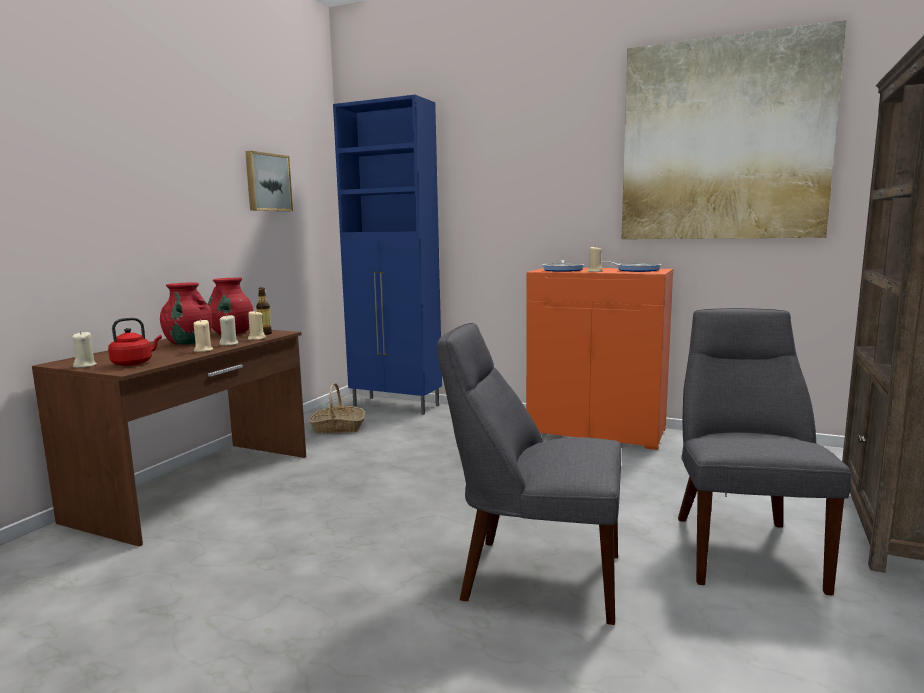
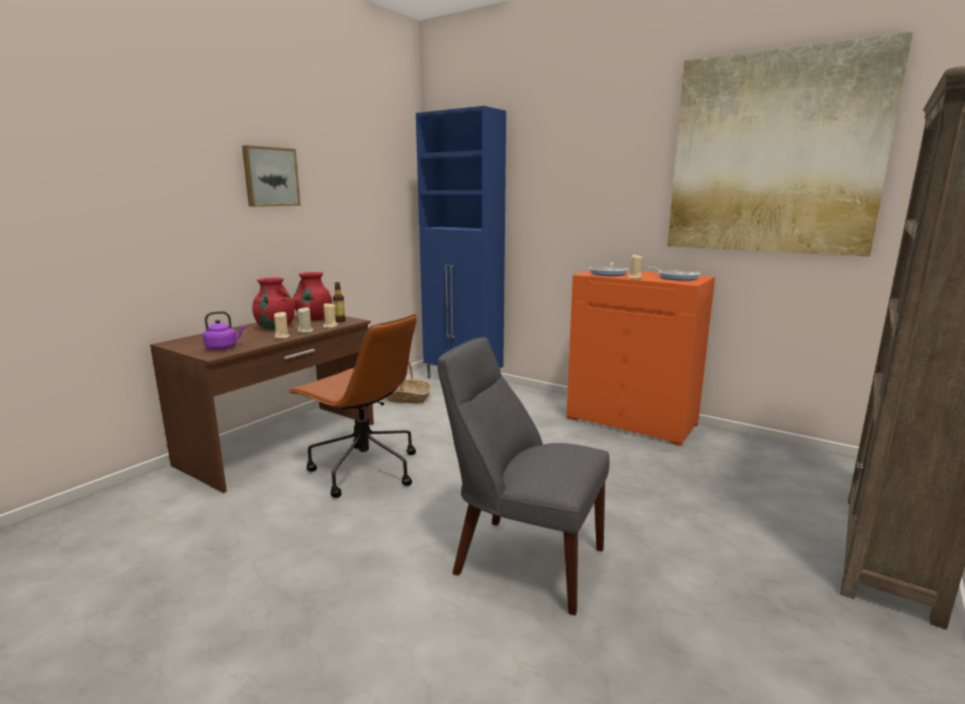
camera: 10 degrees right, 5 degrees up
(85, 366) = (186, 347): beige candle -> none
(134, 363) = (223, 348): red kettle -> purple kettle
(267, 182) = (355, 185): picture -> picture (270, 177)
(311, 504) = (363, 469): none -> brown office chair
(743, 548) = (723, 555): grey chair -> none

